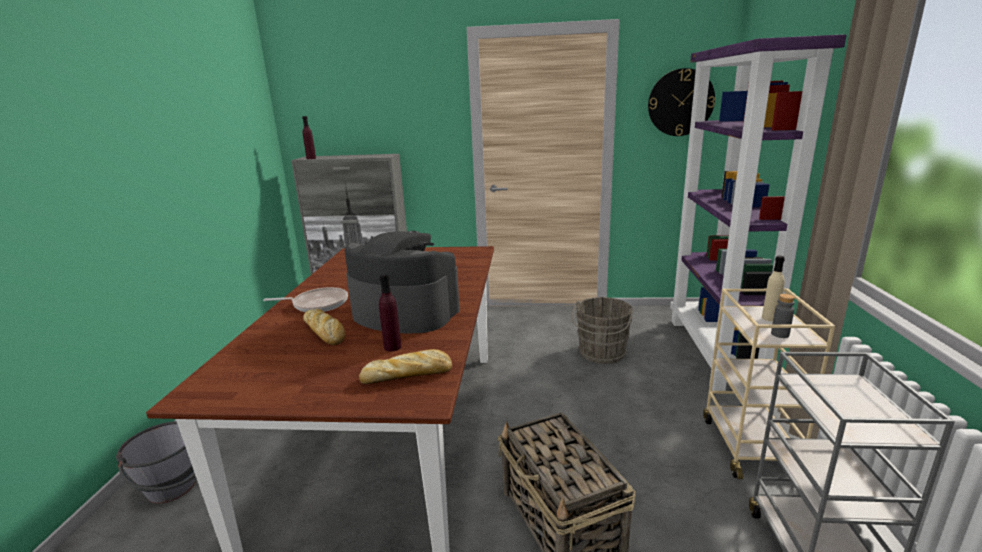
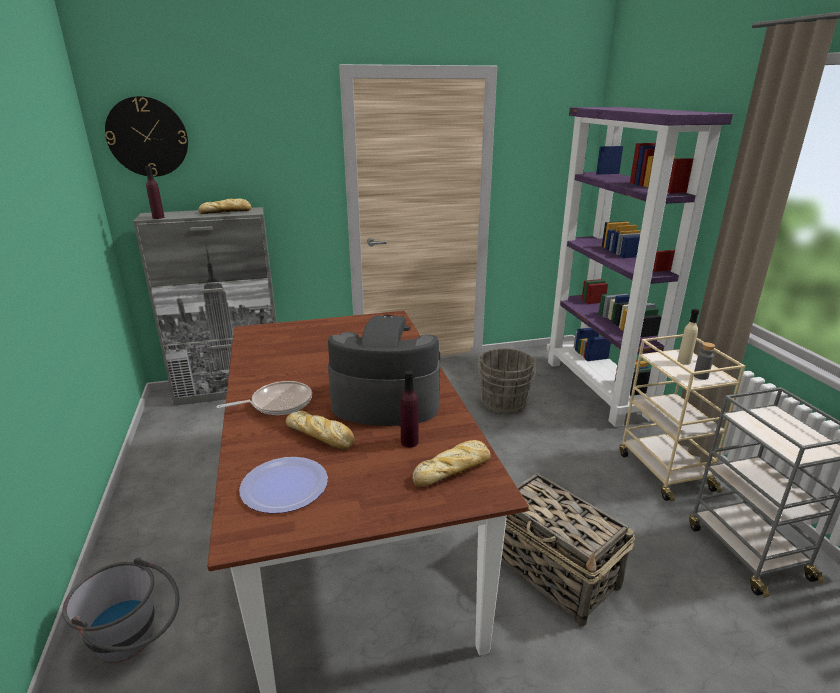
camera: 20 degrees left, 5 degrees up
(258, 365) = (284, 486): none -> plate
(366, 155) = (227, 211): none -> bread
(680, 102) = (551, 151): wall clock -> wall clock (147, 137)

